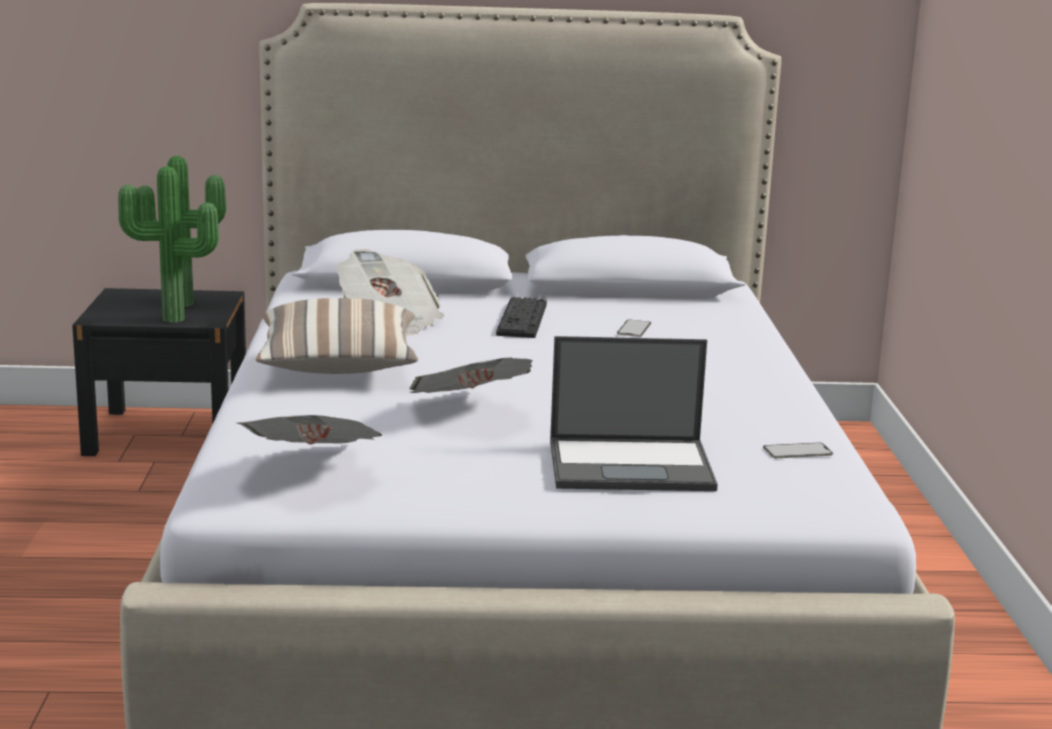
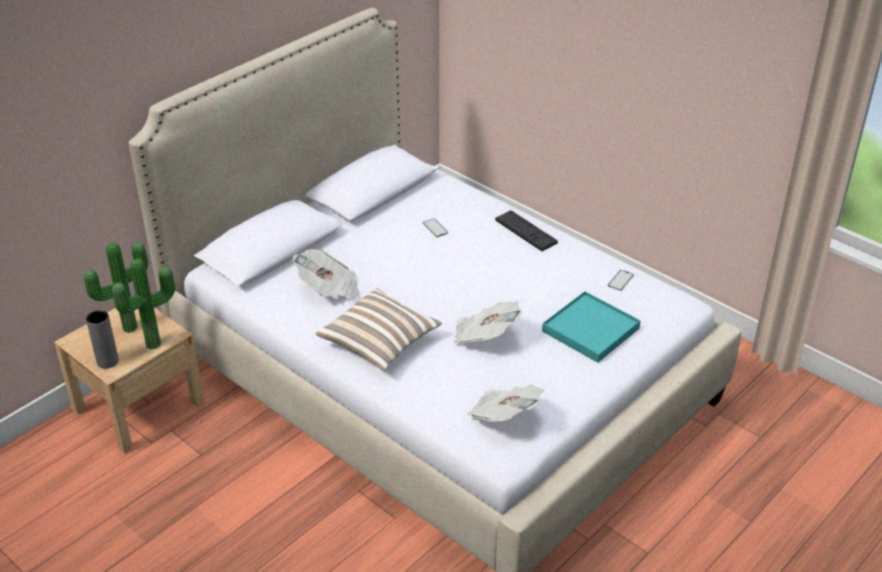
camera: 45 degrees left, 20 degrees up
(110, 313) = (107, 361): none -> grey vase
(167, 433) = (138, 406): black nightstand -> beige nightstand
(522, 319) = (380, 250): keyboard -> keyboard (526, 231)
(632, 465) = (590, 329): laptop -> turquoise tray

